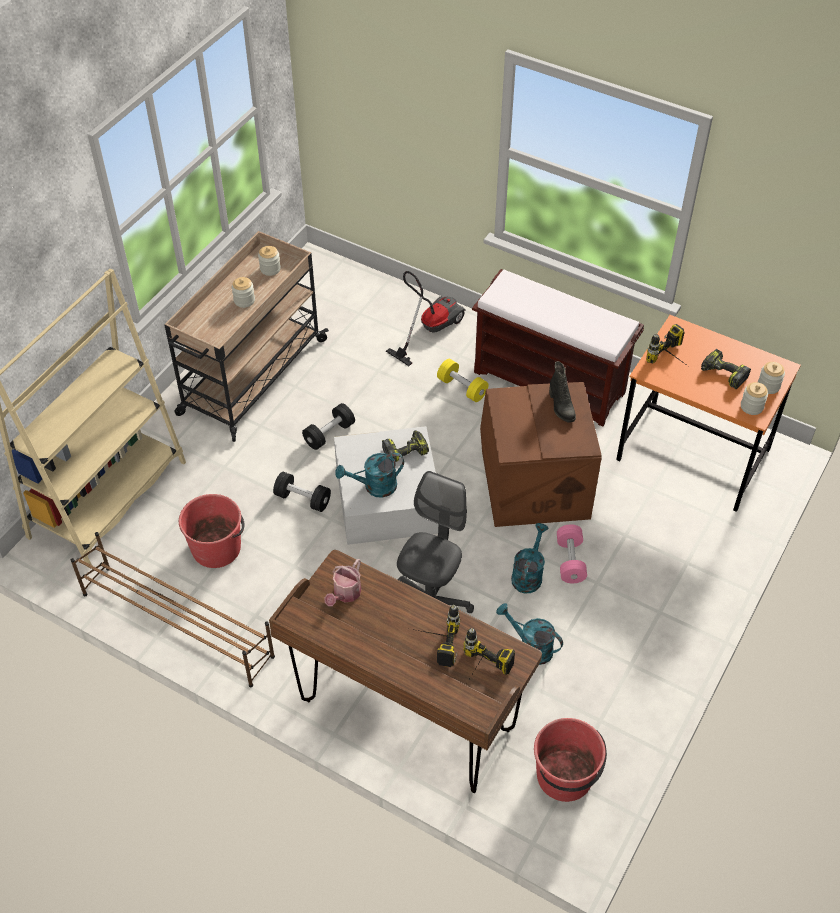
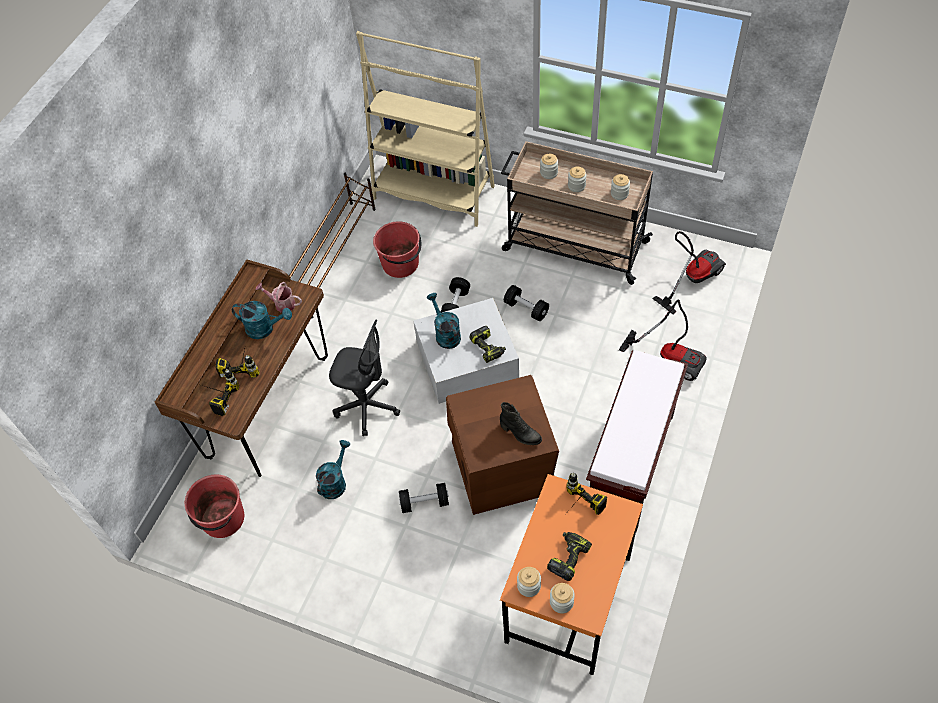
camera: 85 degrees right, 5 degrees up
(214, 320) = (549, 173): none -> jar
(332, 292) = (691, 278): none -> vacuum cleaner
(462, 388) = (603, 394): yellow dumbbell -> none
(528, 574) = (406, 472): turquoise watering can -> turquoise watering can (265, 329)
(561, 407) = (520, 434): black boot -> black boot turned 120 degrees counterclockwise
(570, 561) = (424, 502): pink dumbbell -> black dumbbell

